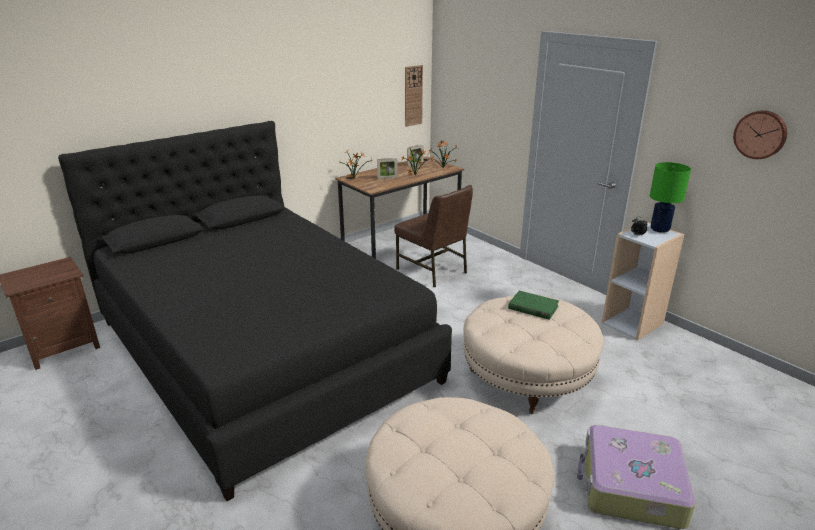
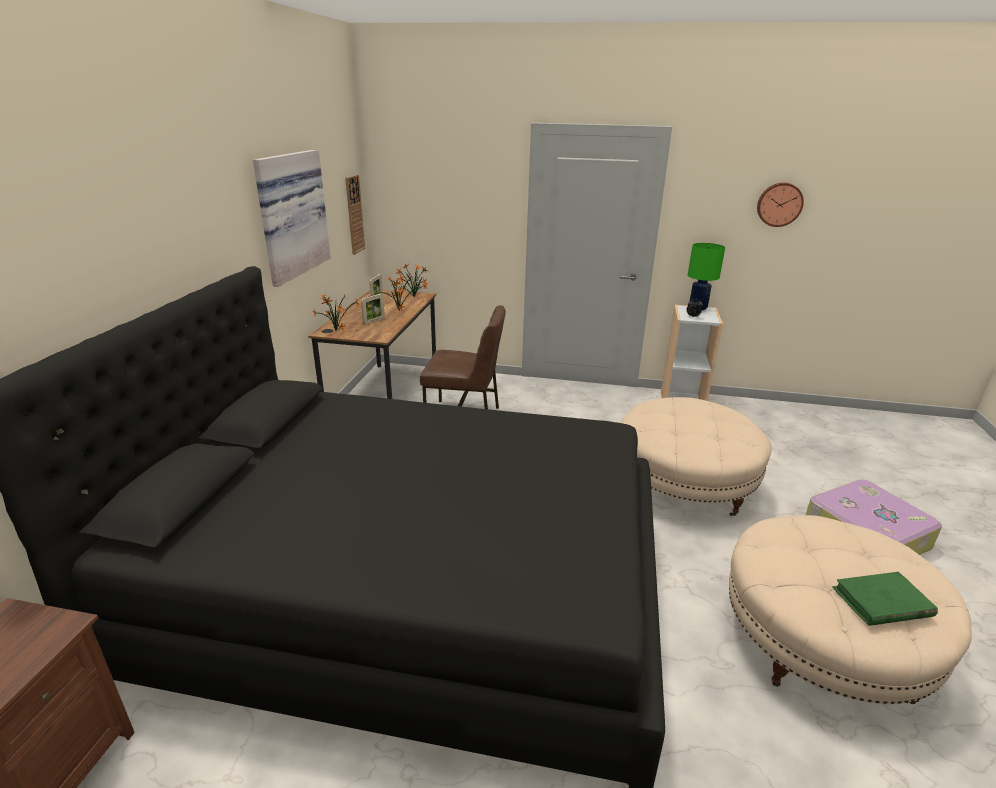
camera: 40 degrees left, 0 degrees up
(330, 90) = (290, 214): none -> picture
(532, 307) = (677, 411): green book -> green book (882, 602)

